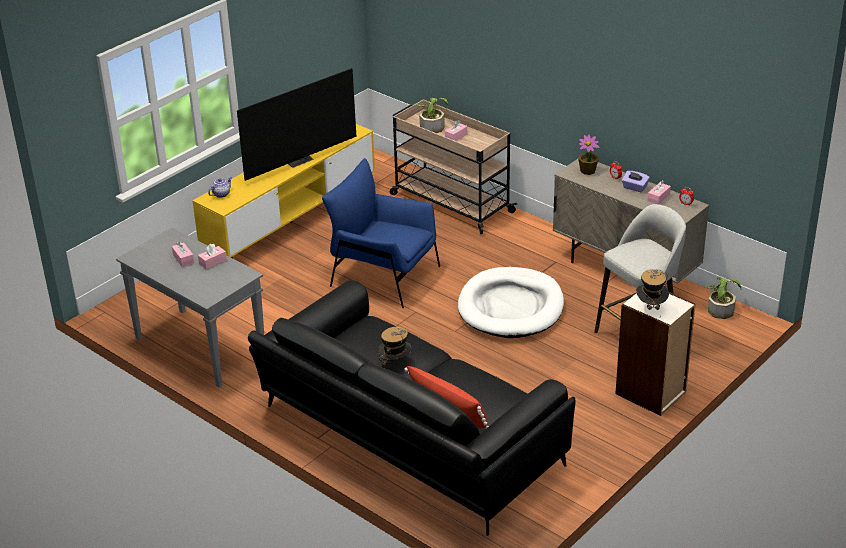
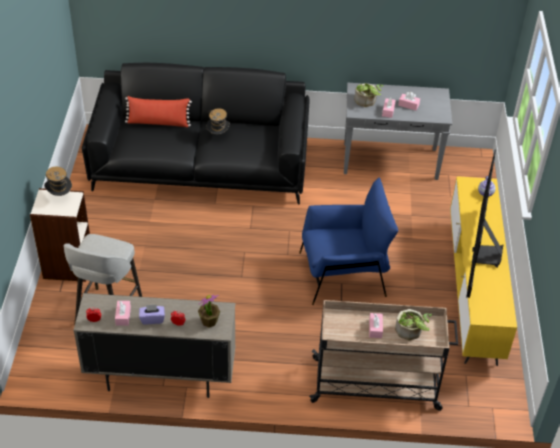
camera: 140 degrees right, 10 degrees up
(511, 307) = (223, 292): white dog bed -> none
(721, 308) = (55, 376): potted plant -> potted plant (366, 102)

